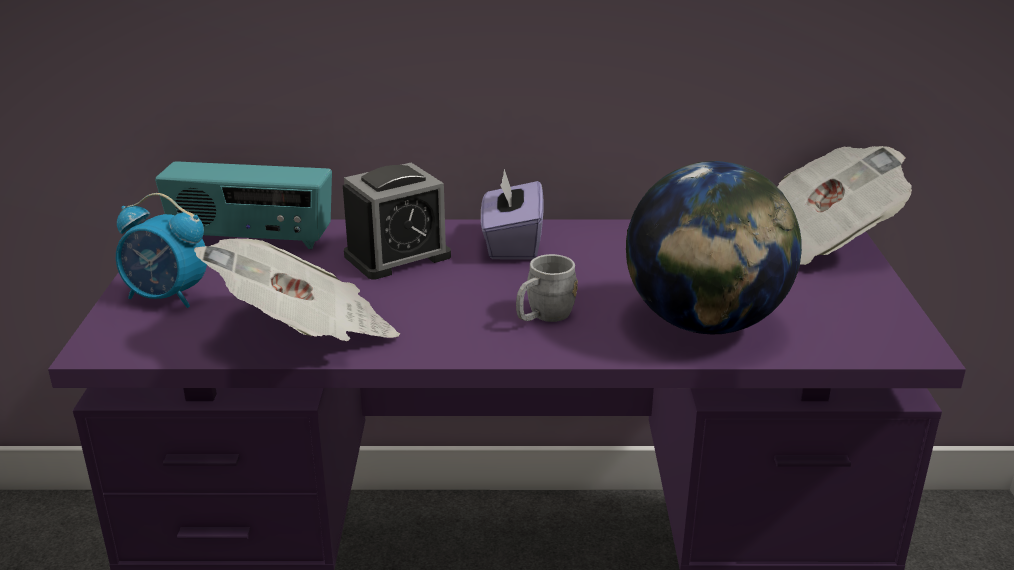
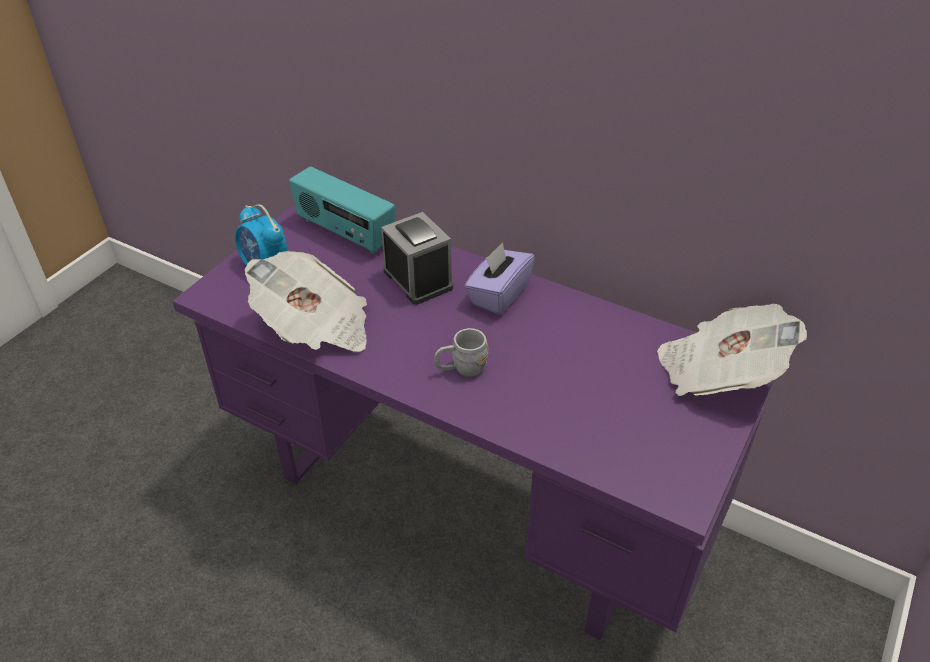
camera: 30 degrees right, 15 degrees up
(397, 256) = (418, 279): alarm clock -> alarm clock turned 120 degrees counterclockwise
(704, 324) = (558, 418): globe -> none

